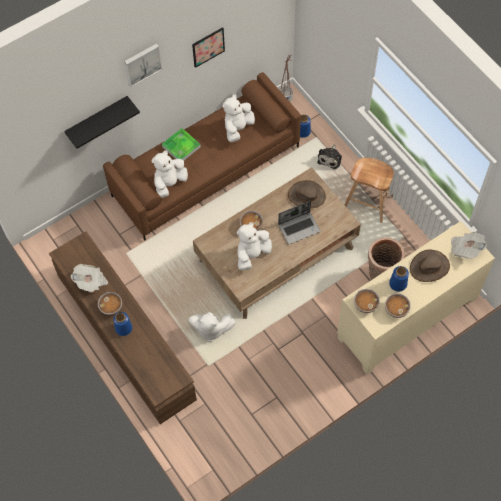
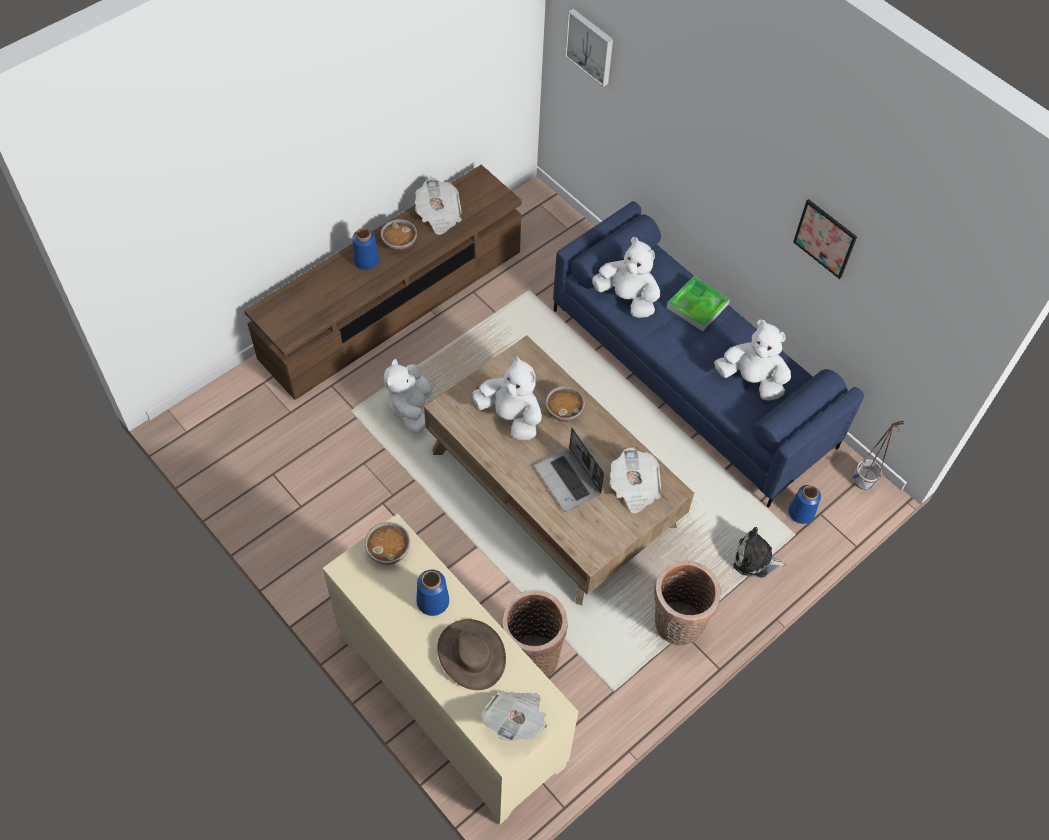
camera: 80 degrees right, 5 degrees down
(97, 120) = (660, 130): black shelf -> none
(142, 64) = (739, 128): picture -> picture (590, 46)
(206, 170) = (693, 377): brown sofa -> blue sofa
(306, 195) = (634, 488): brown hat -> newspaper
(367, 202) = (676, 625): brown stool -> basket
(396, 309) = (382, 600): bowl -> none

